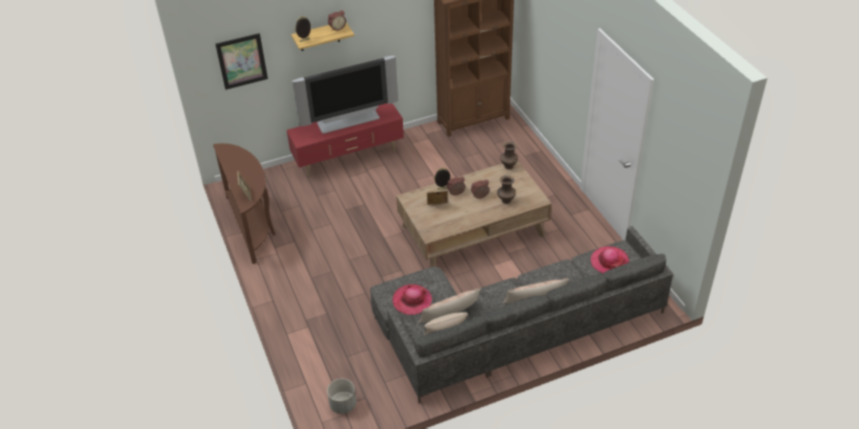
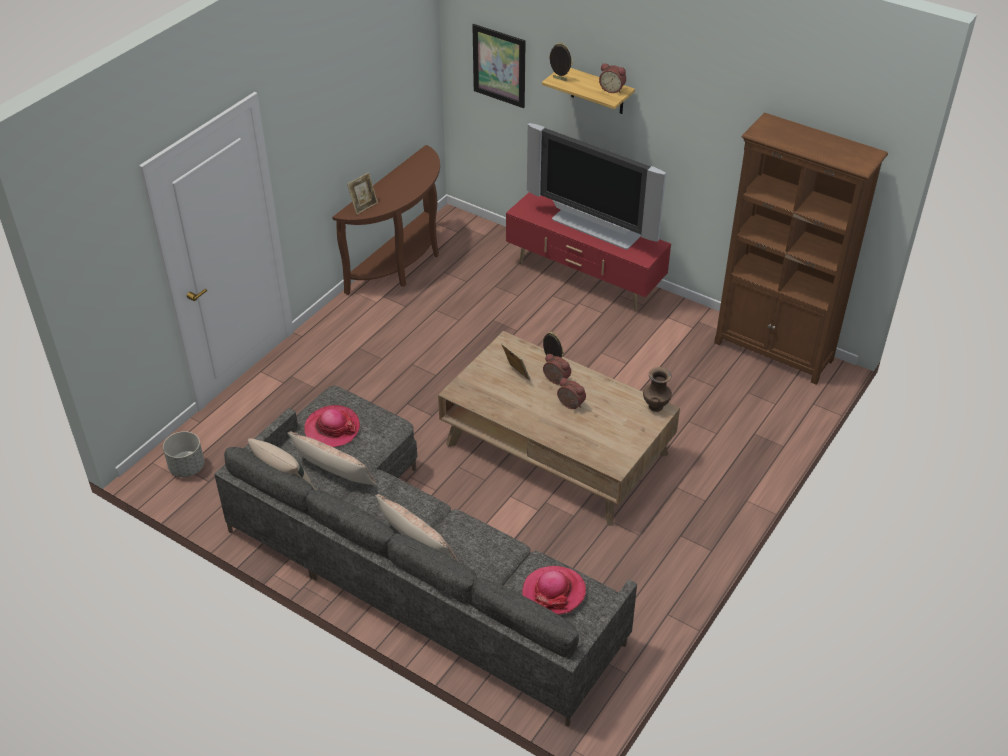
camera: 55 degrees right, 0 degrees up
(505, 201) = (583, 433): brown vase -> none

